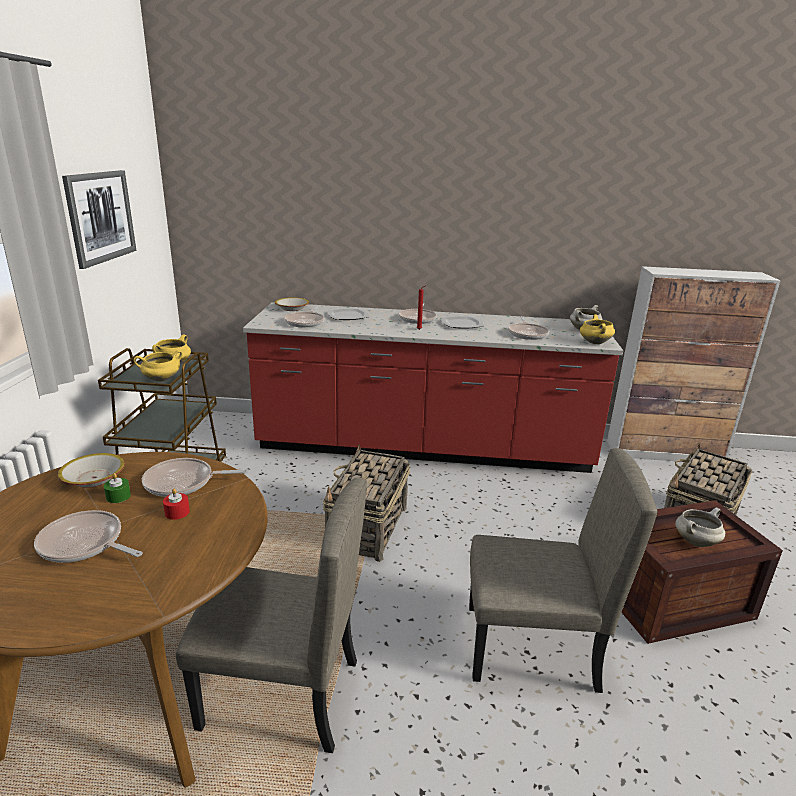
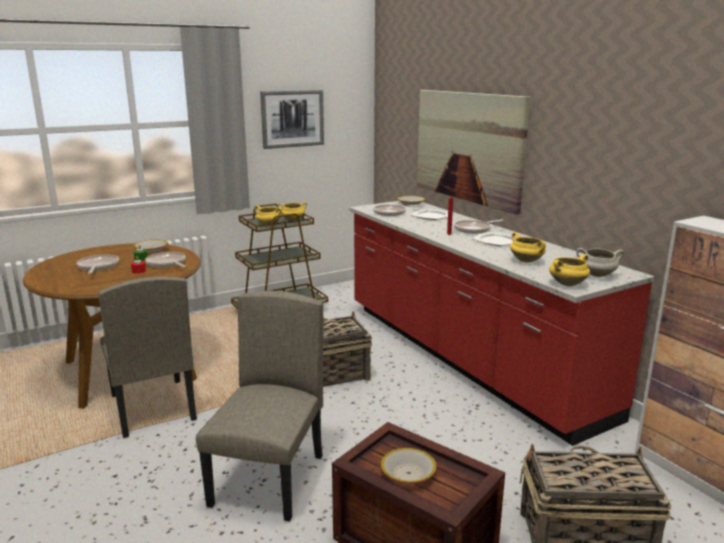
camera: 55 degrees right, 5 degrees down
(361, 232) = (468, 147): none -> picture
(527, 334) = (527, 261): frying pan -> yellow cooking pot
(530, 648) = (269, 480): beige chair -> beige chair turned 135 degrees counterclockwise
(695, 541) = (408, 474): white cooking pot -> bowl

